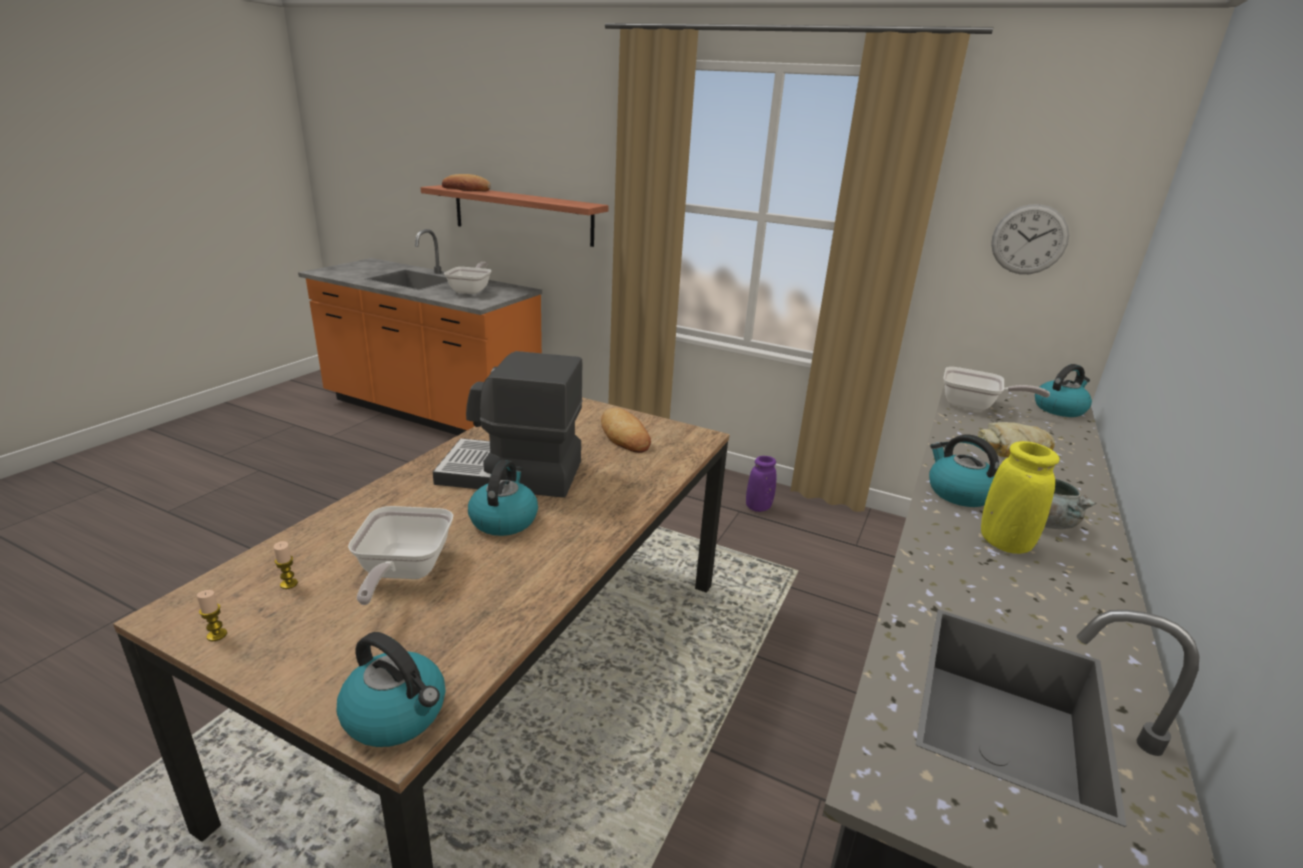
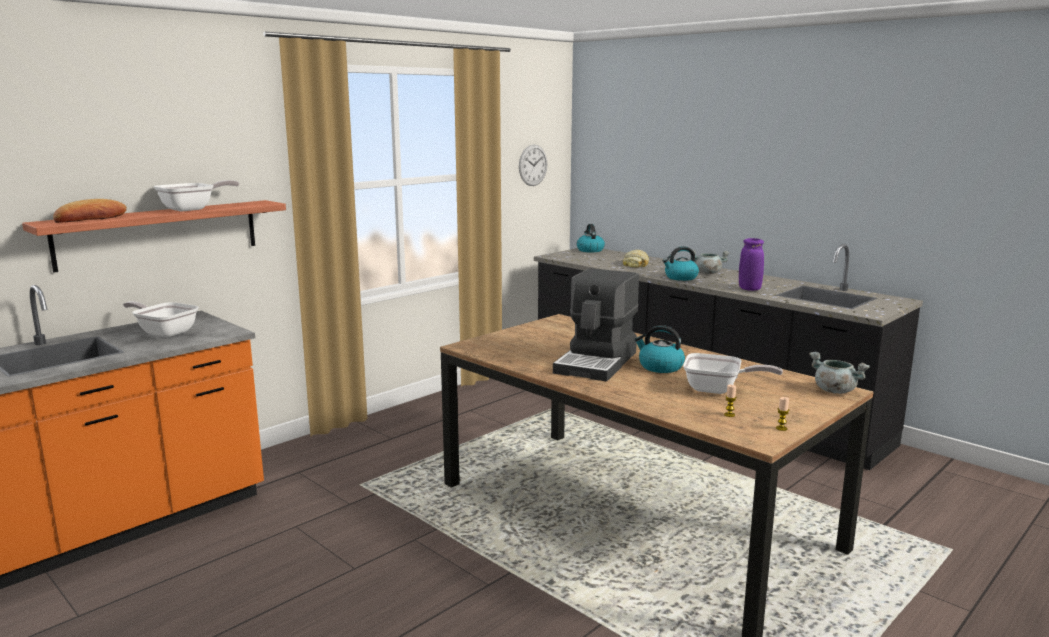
camera: 70 degrees left, 10 degrees down
(397, 714) = (834, 391): kettle -> grey cooking pot
(624, 435) = (549, 334): bread -> none
(758, 507) = (469, 403): purple vase -> purple vase (749, 289)
(974, 406) = (580, 259): frying pan -> frying pan (193, 209)
(1004, 543) = (726, 280): yellow vase -> none

